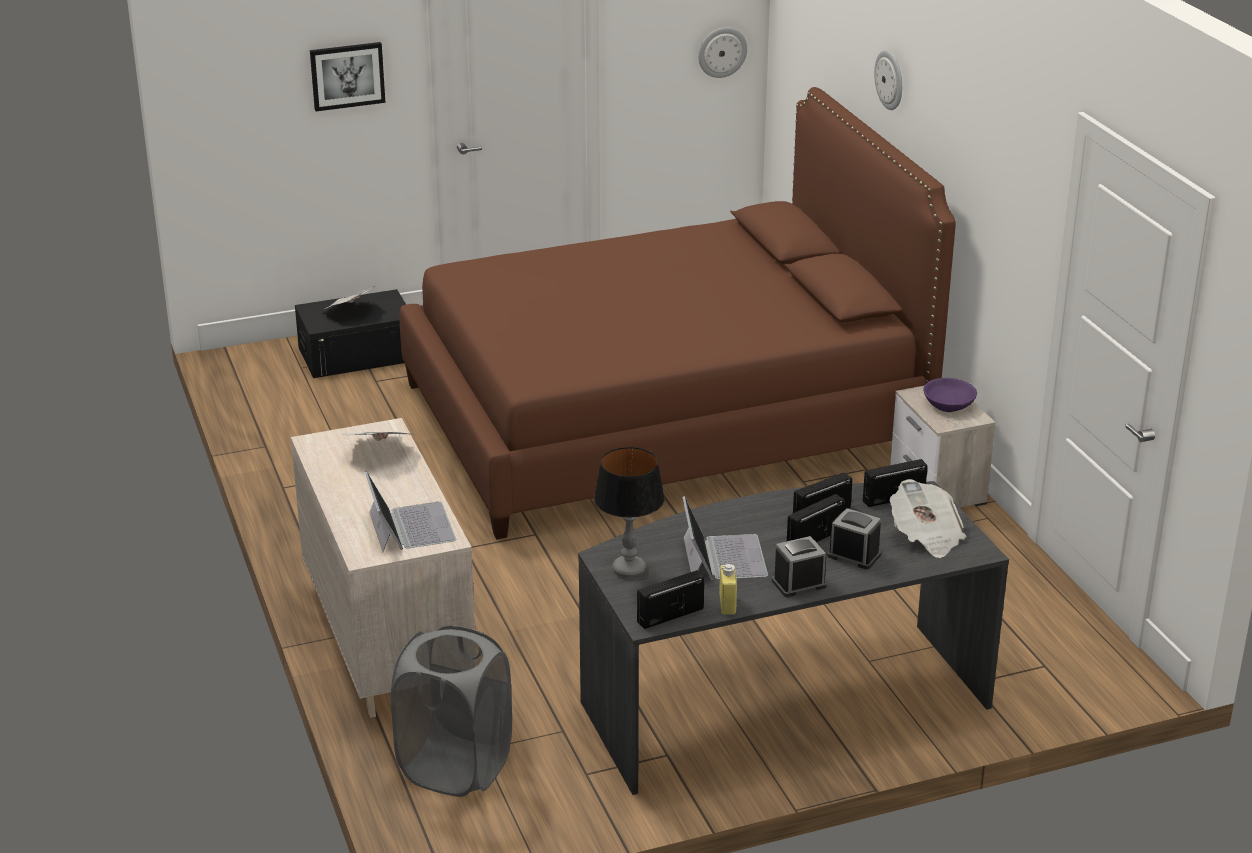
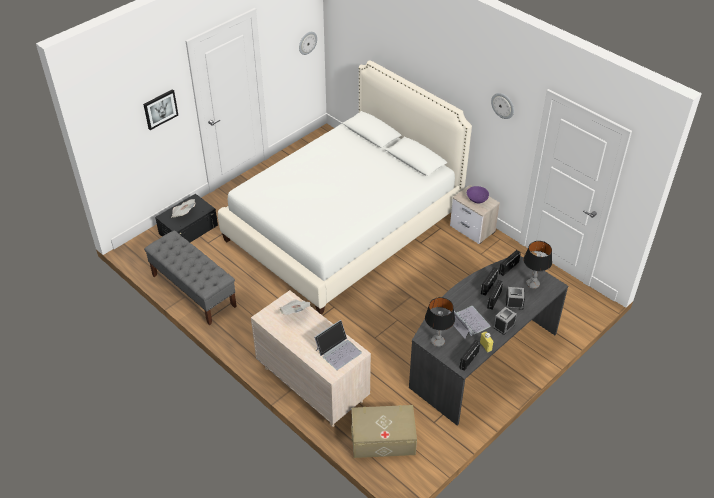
camera: 25 degrees left, 15 degrees up
(288, 442) = (193, 291): none -> grey bench
(410, 526) = (338, 351): laptop -> laptop turned 90 degrees clockwise
(455, 767) = (383, 439): grey laundry basket -> beige storage box
(663, 418) = (344, 226): brown bed -> white bed
(890, 80) = (417, 60): wall clock -> wall clock (503, 105)
(926, 536) = (533, 284): newspaper -> table lamp

